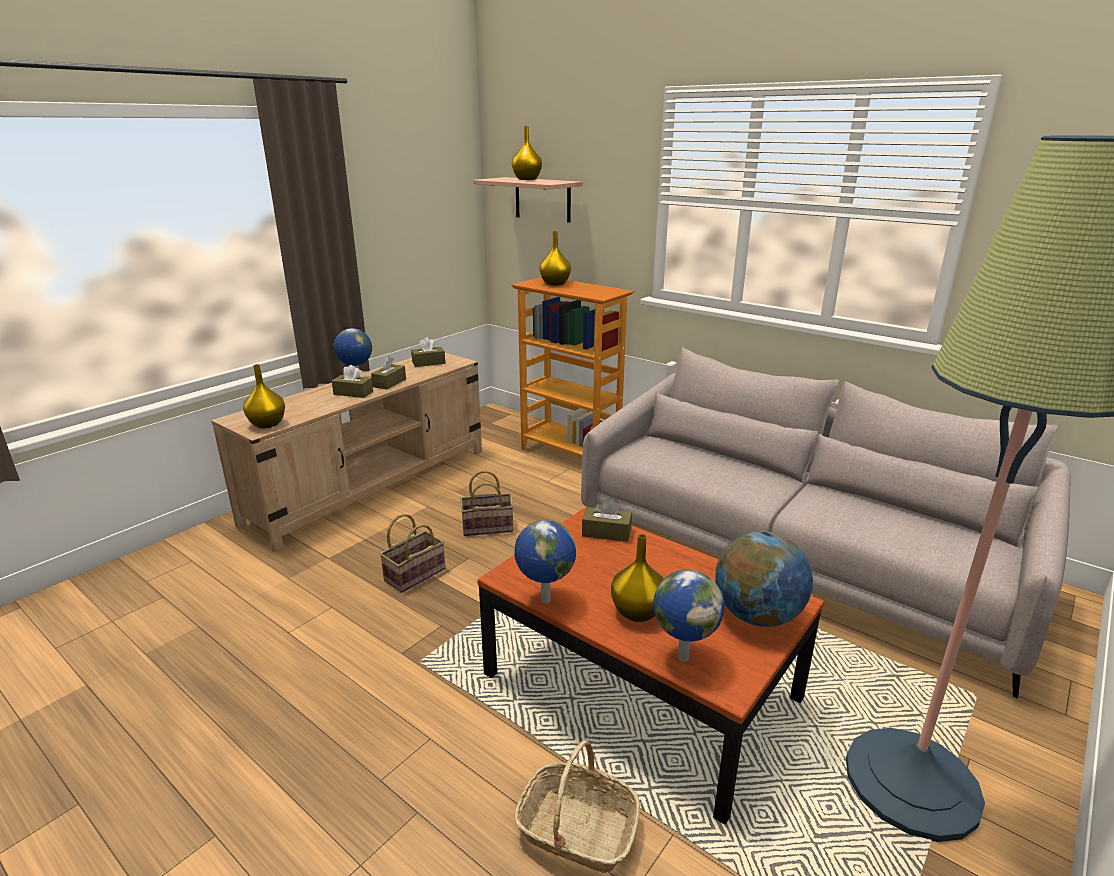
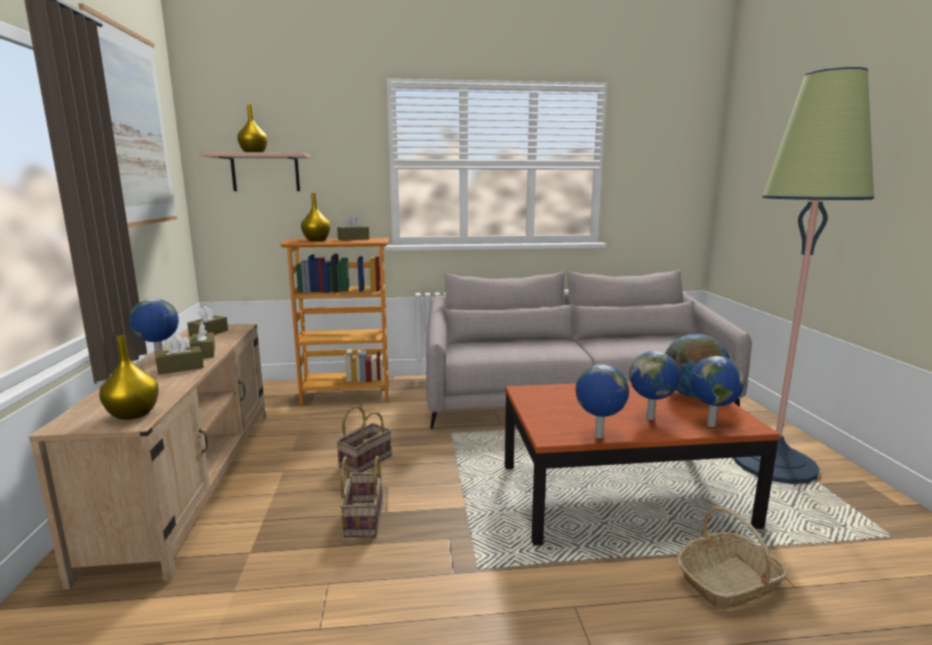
camera: 45 degrees left, 10 degrees down
(404, 163) = (133, 128): none -> picture
(606, 532) = (548, 392): brown tissue box -> brown tissue box (353, 239)
(638, 613) = (651, 418): yellow vase -> globe

